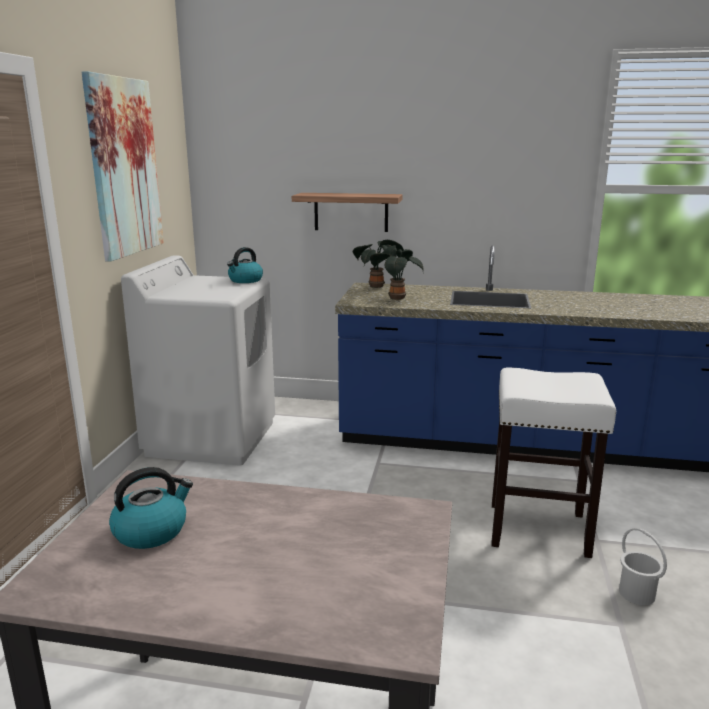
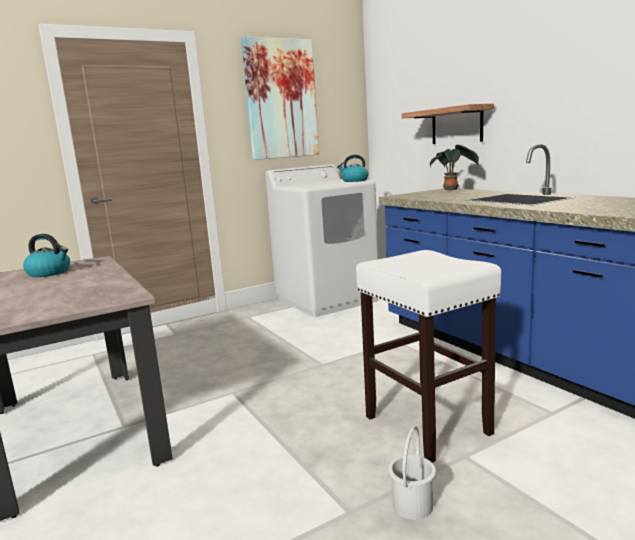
camera: 50 degrees right, 5 degrees down
(395, 298) = (436, 195): potted plant -> none

